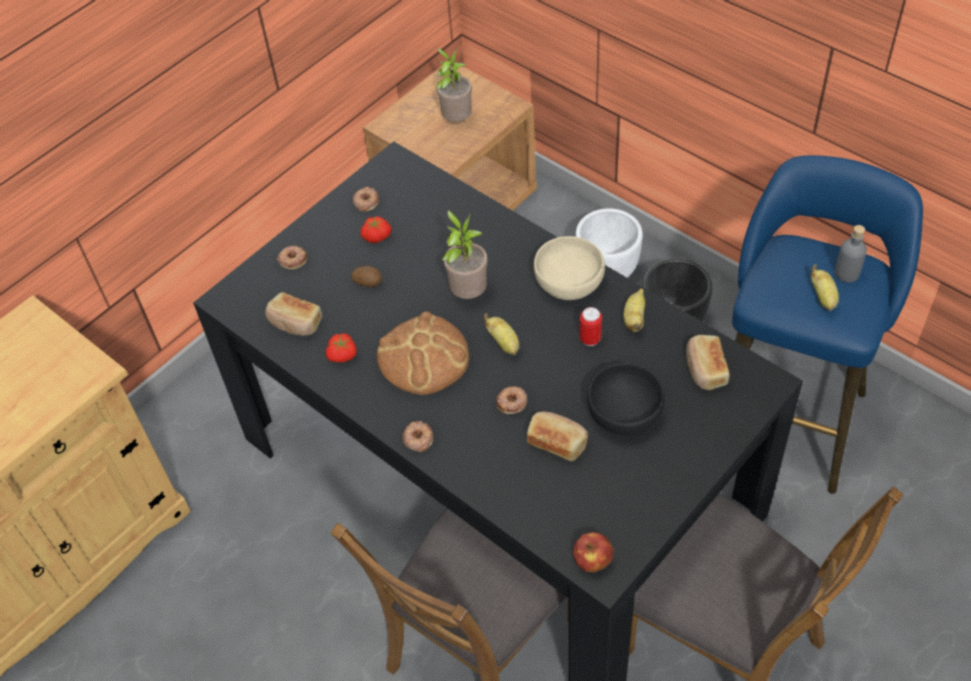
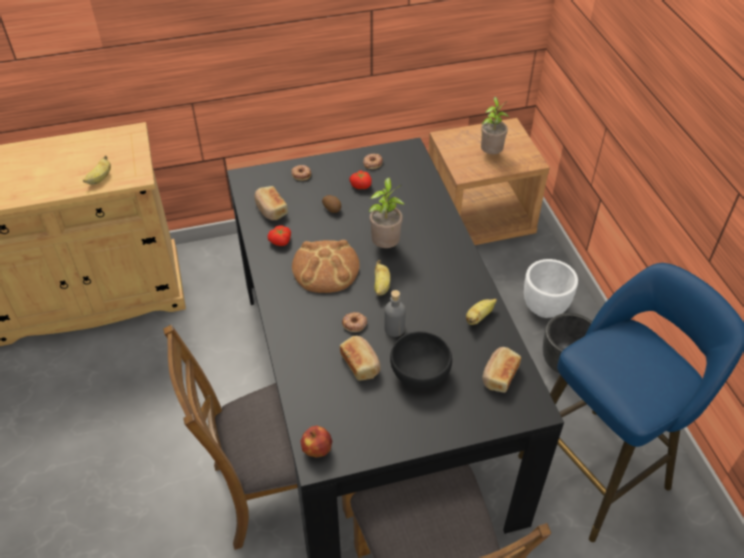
camera: 30 degrees right, 5 degrees down
(418, 438) = (279, 313): donut -> none
(568, 283) = (454, 273): beige bowl -> none
(590, 339) = (438, 314): can -> none
(823, 298) = (630, 377): banana -> banana (100, 179)
(846, 273) = (663, 371): grey bottle -> grey bottle (394, 329)

